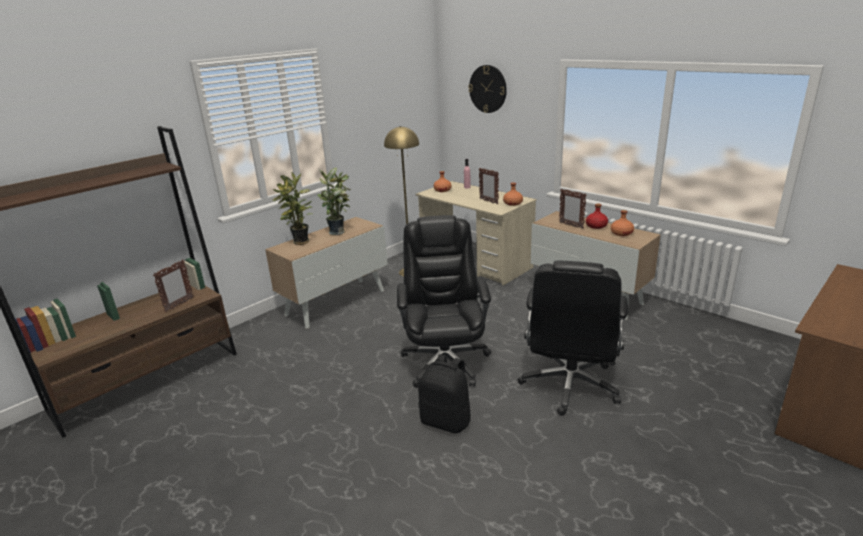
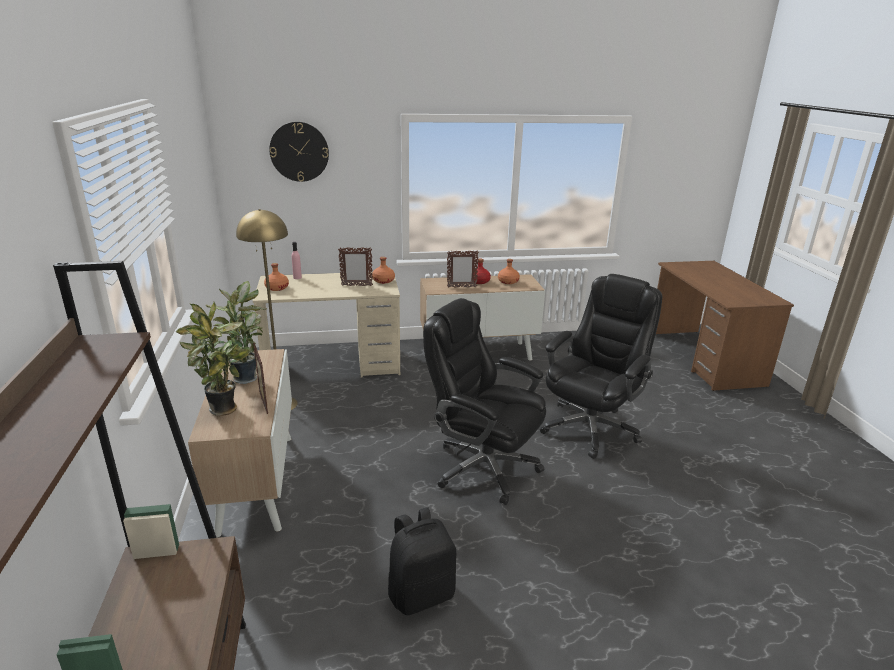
camera: 55 degrees left, 0 degrees up
(179, 305) = (198, 591): picture frame -> picture frame (263, 403)
(446, 421) = (577, 511): black backpack -> black backpack (421, 593)
(570, 386) = (590, 427): black office chair -> black office chair turned 105 degrees counterclockwise

